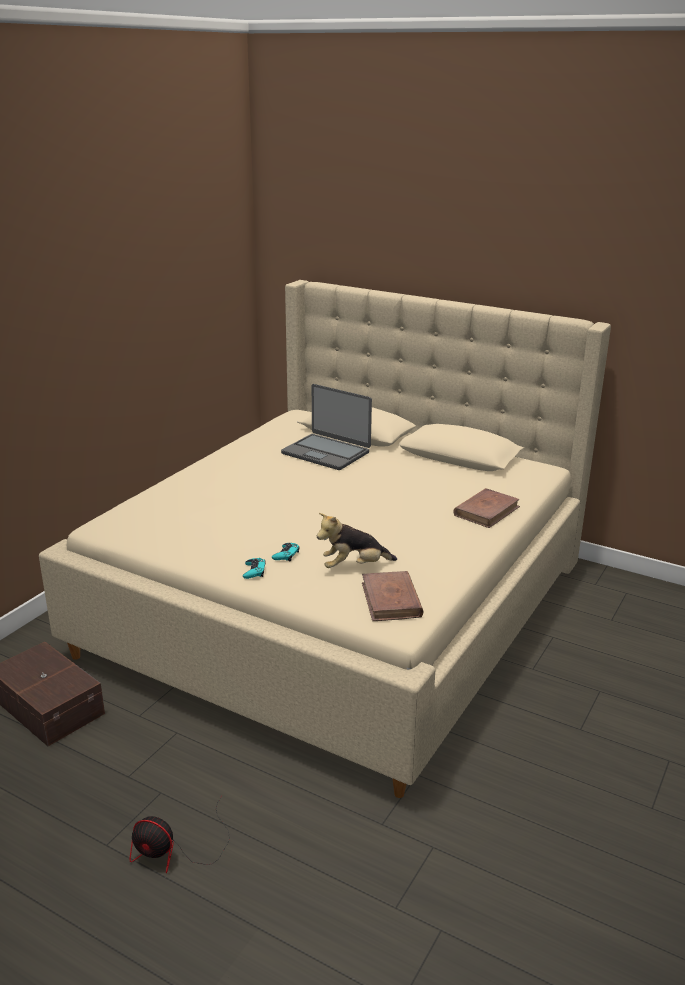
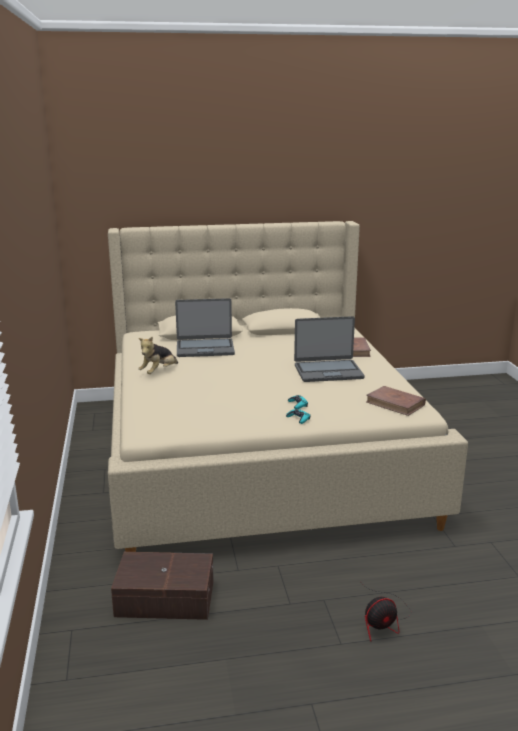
camera: 40 degrees left, 5 degrees down
(354, 566) = (345, 396): plush toy -> plush toy (158, 372)
(398, 528) = (328, 371): none -> laptop

